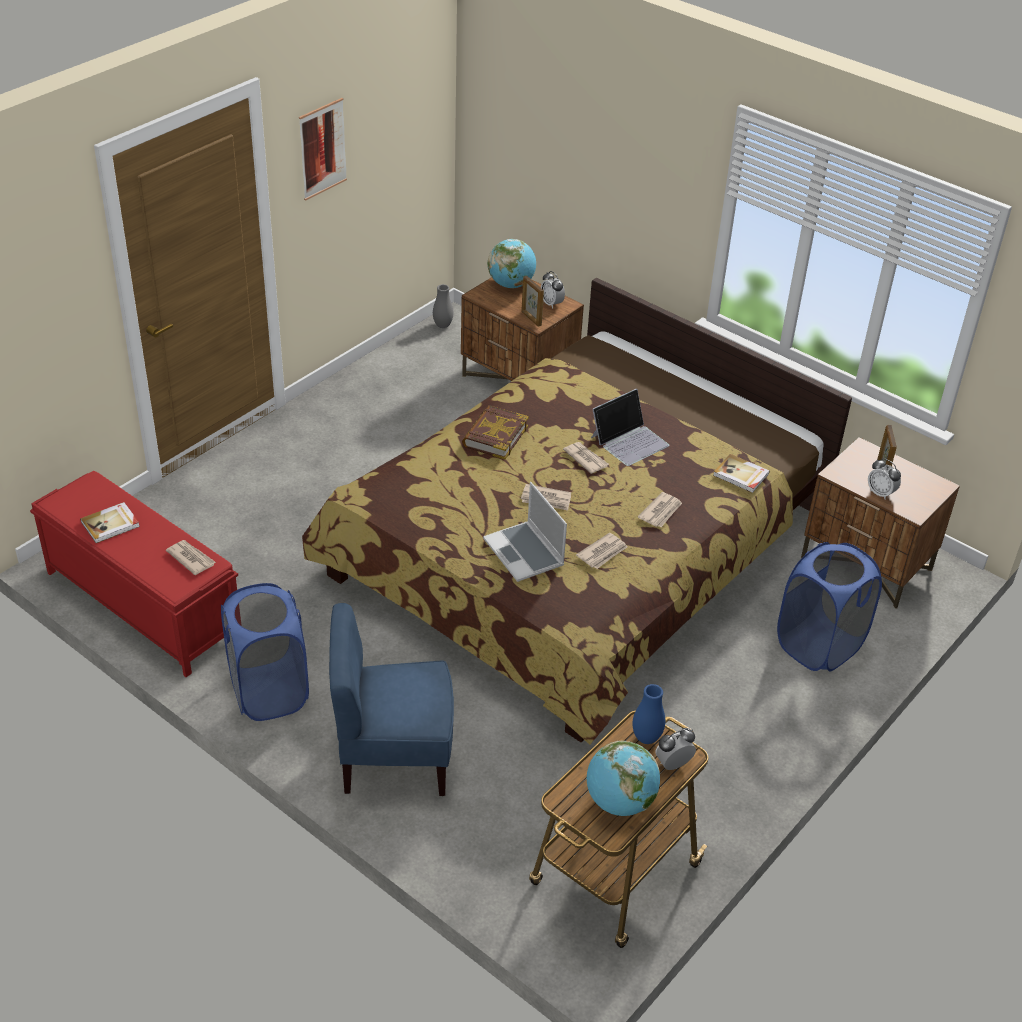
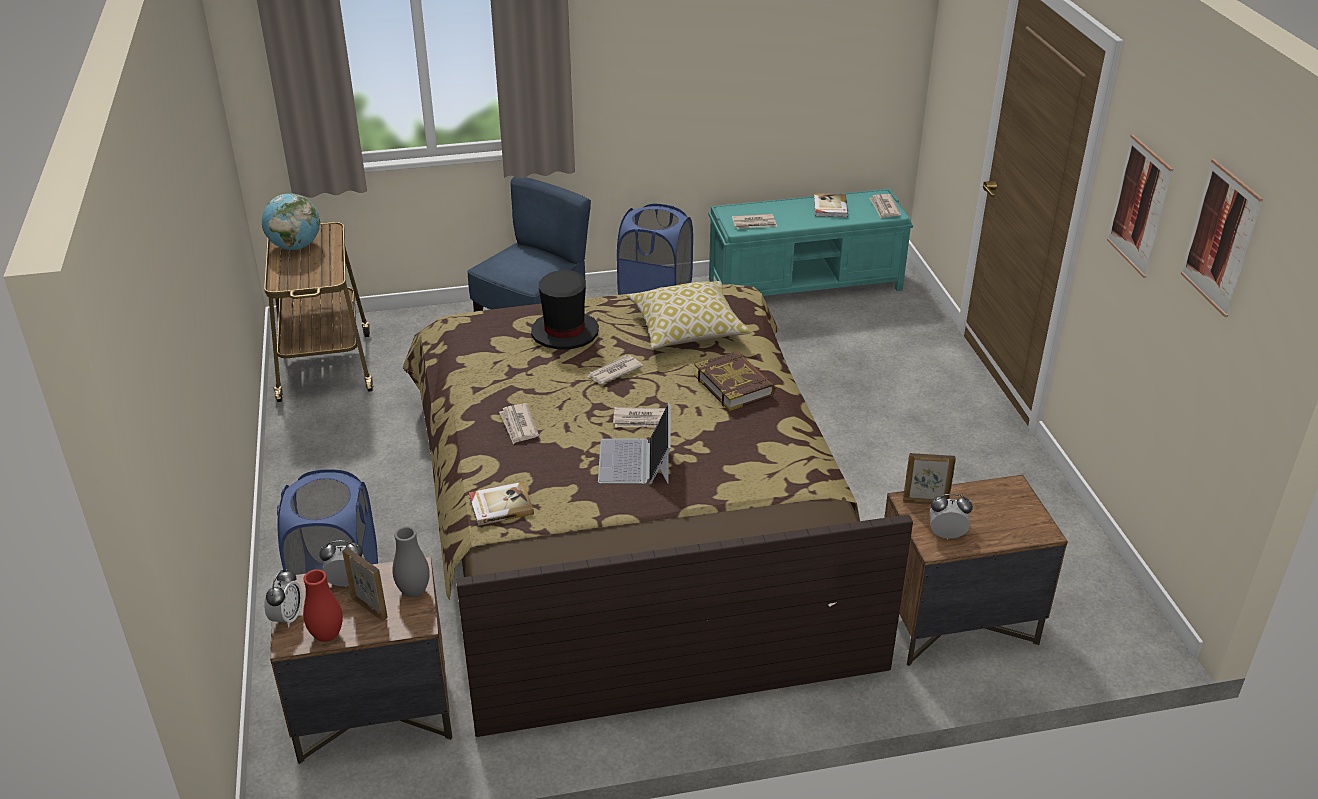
camera: 130 degrees right, 5 degrees down
(142, 603) = (806, 284): red bench -> turquoise bench
(392, 91) = (1221, 238): none -> picture
(442, 325) = (1131, 617): grey vase -> grey vase (414, 591)
(446, 491) = (687, 329): none -> pillow
(511, 284) = (1019, 523): globe -> none
(525, 553) = (564, 333): laptop -> black hat
(603, 553) = (514, 369): newspaper -> newspaper (884, 208)
(646, 738) = (318, 277): blue vase -> none
(673, 764) = (284, 276): alarm clock -> alarm clock (287, 617)
(918, 475) = (327, 635): none -> red vase

